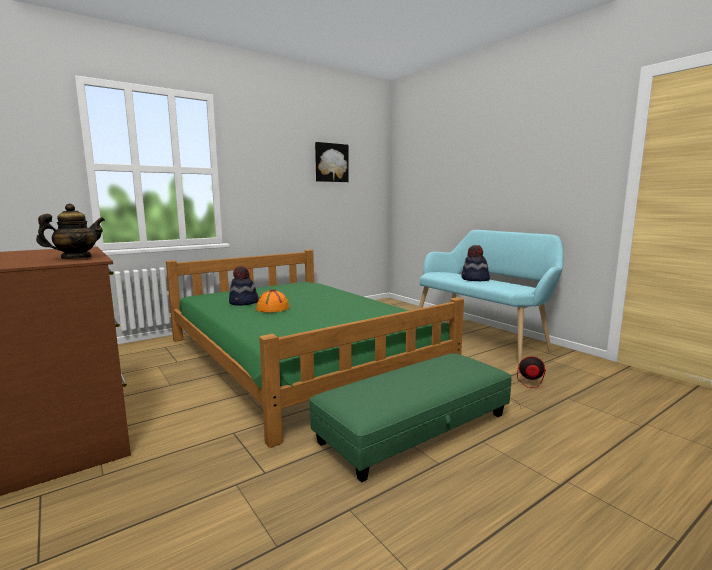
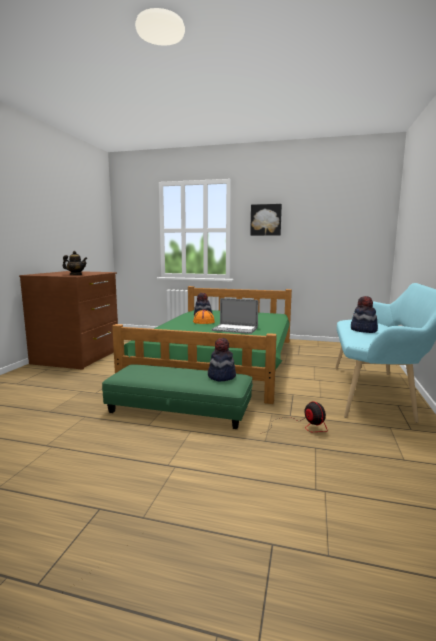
camera: 50 degrees right, 0 degrees up
(331, 162) = (325, 218): picture -> picture (266, 220)
(337, 307) = (235, 329): none -> laptop
(453, 362) = (221, 376): none -> hat

